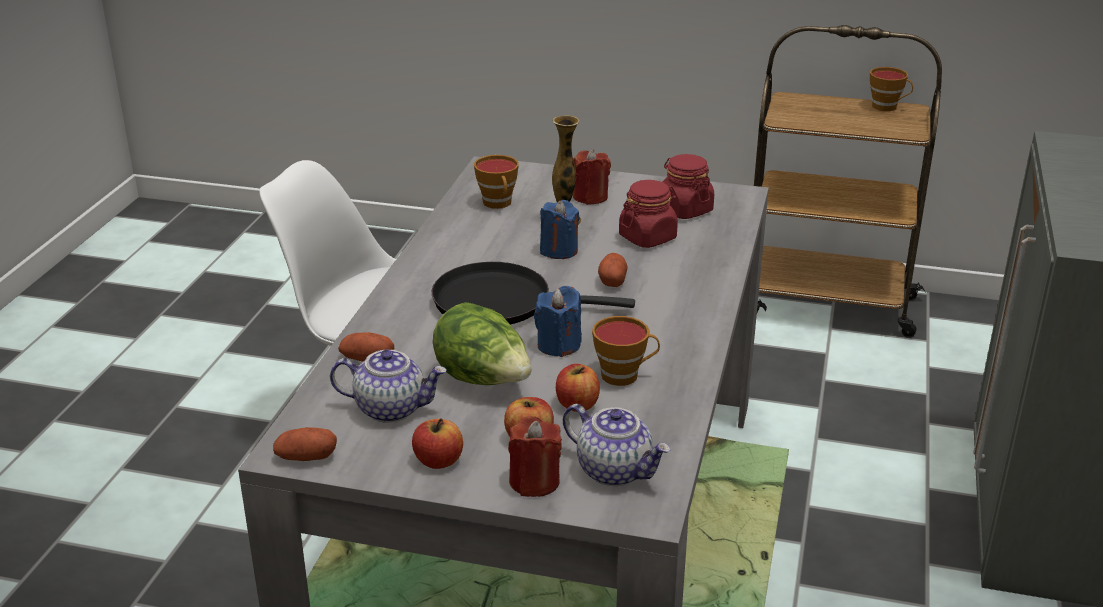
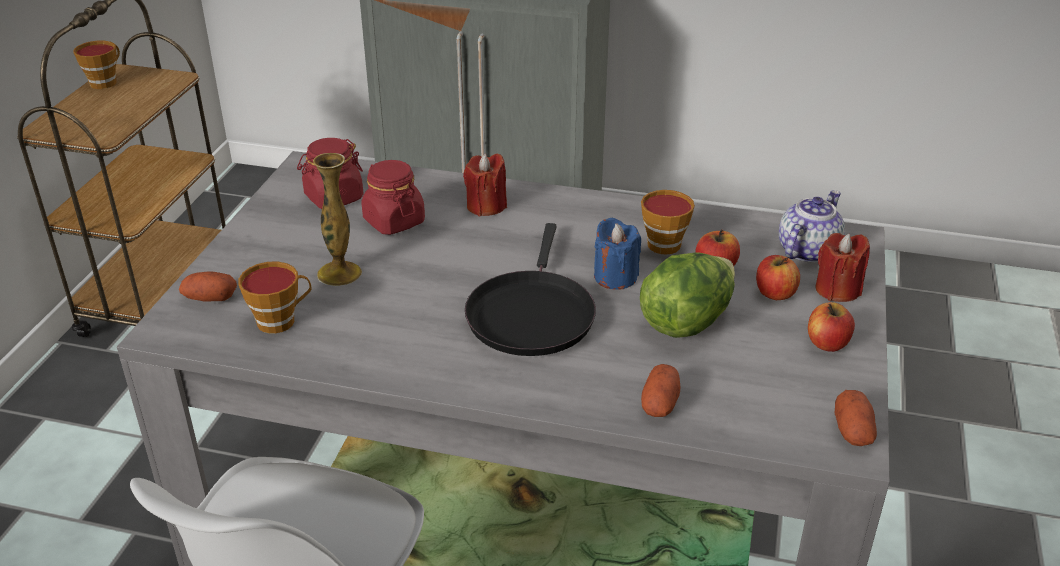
camera: 90 degrees left, 5 degrees up
(391, 408) = (750, 378): teapot -> none
(558, 250) = (415, 276): blue candle -> none
(590, 197) = (283, 254): red candle -> red candle (486, 206)
(612, 280) = (485, 244): potato -> potato (210, 298)

